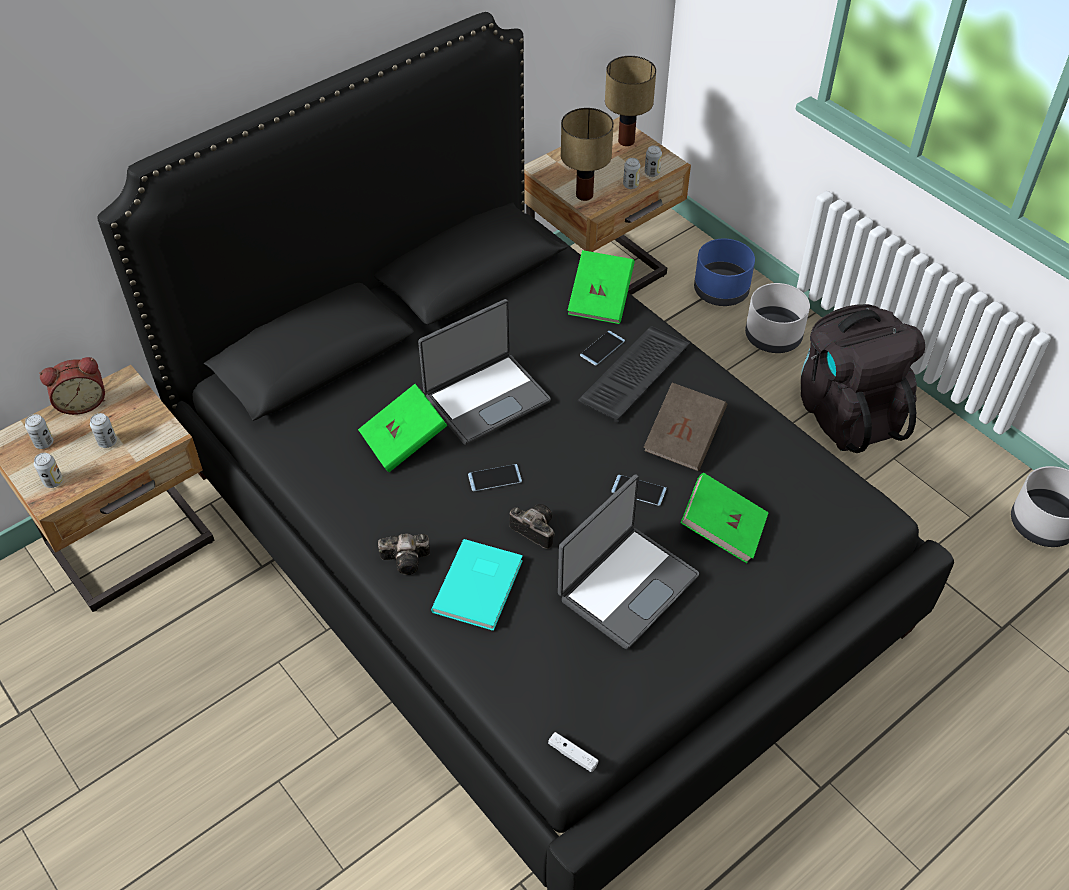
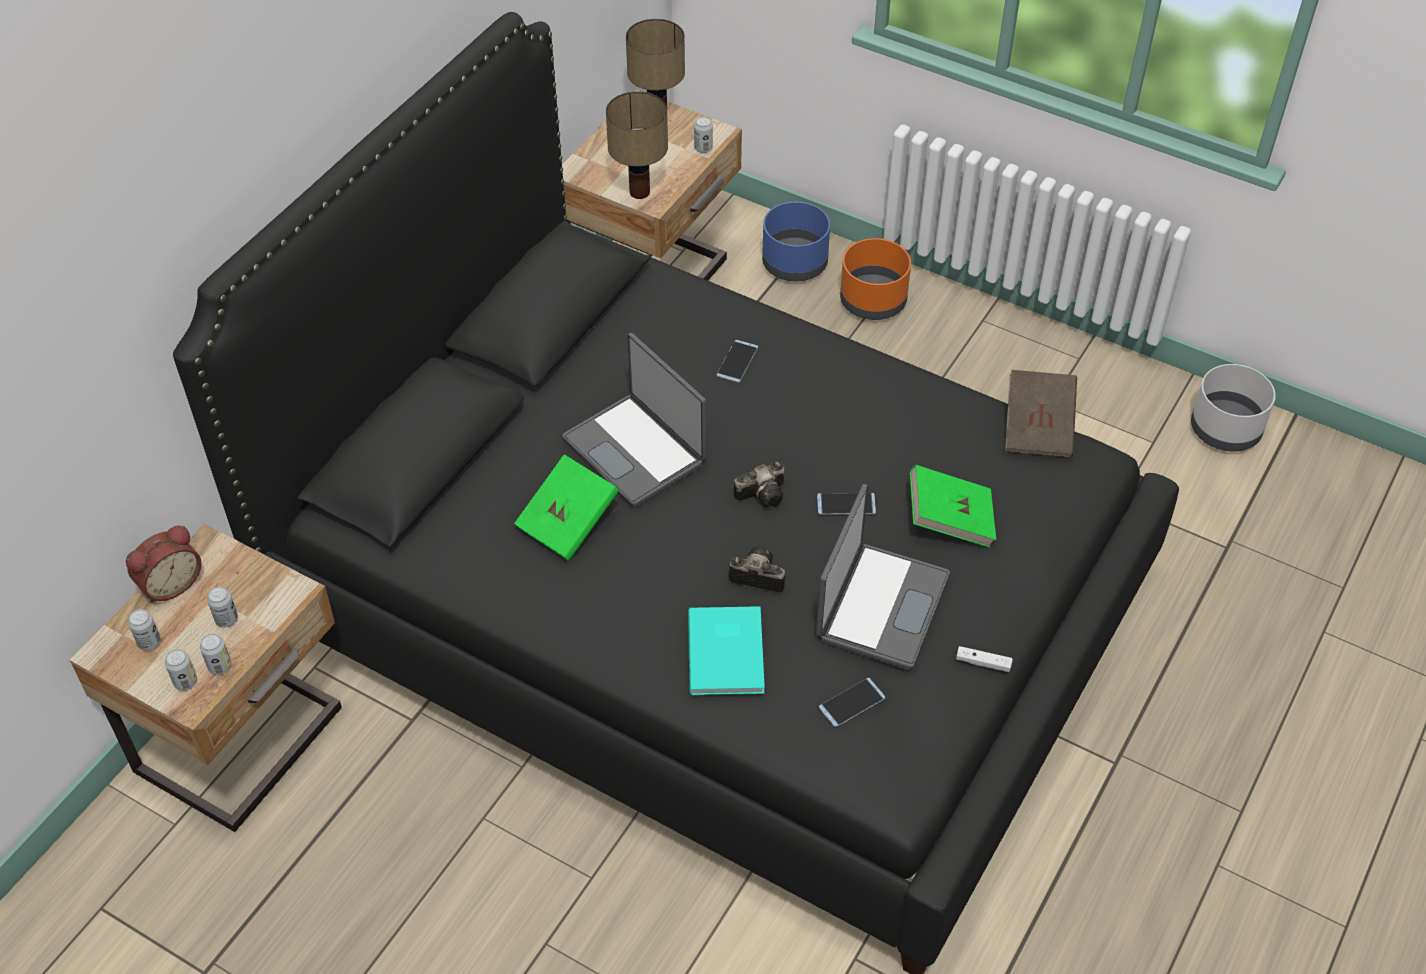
camera: 20 degrees left, 0 degrees up
(408, 559) = (636, 648): camera -> camera (764, 493)
(486, 398) = (636, 450): laptop -> laptop turned 105 degrees clockwise
(494, 478) = (688, 534): phone -> phone (852, 703)
(573, 755) = (903, 791): white game controller -> white game controller (983, 663)
(600, 300) = (710, 308): green book -> none
(630, 185) = (686, 168): can -> can (220, 666)
(634, 373) = (784, 380): keyboard -> none
(683, 440) = (868, 437): brown book -> brown book (1038, 428)
(772, 337) = (872, 301): grey planter -> orange planter
(847, 412) = (985, 364): black backpack -> none

